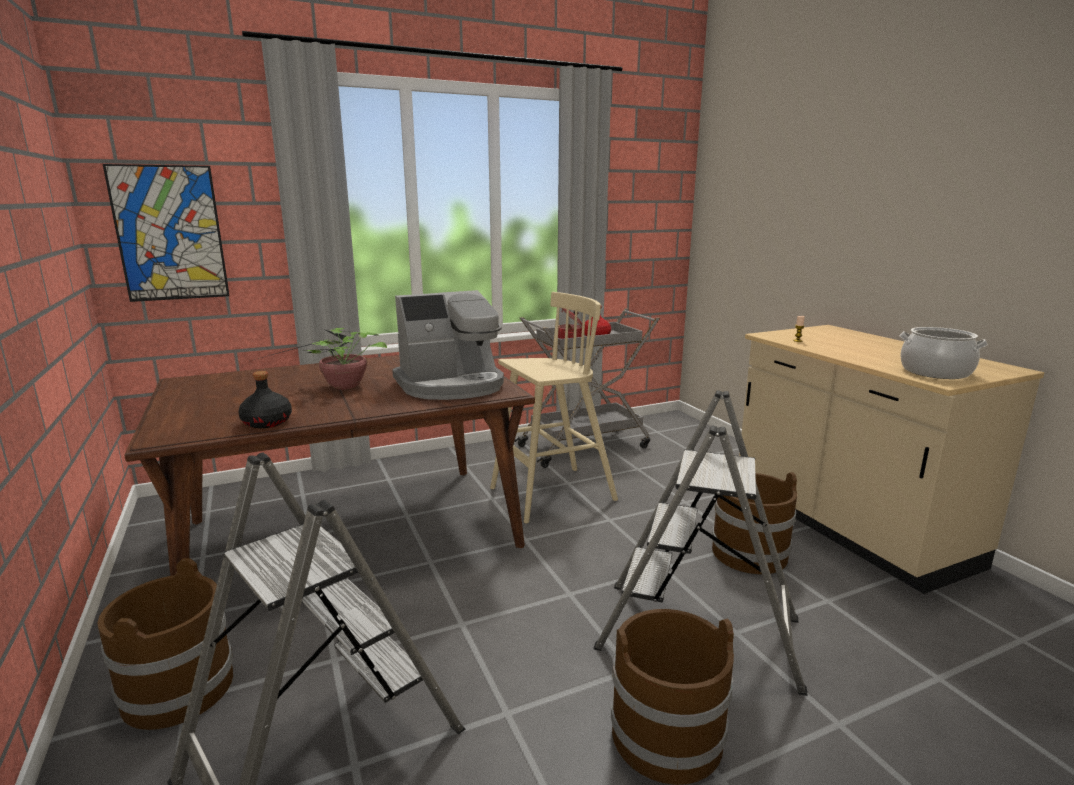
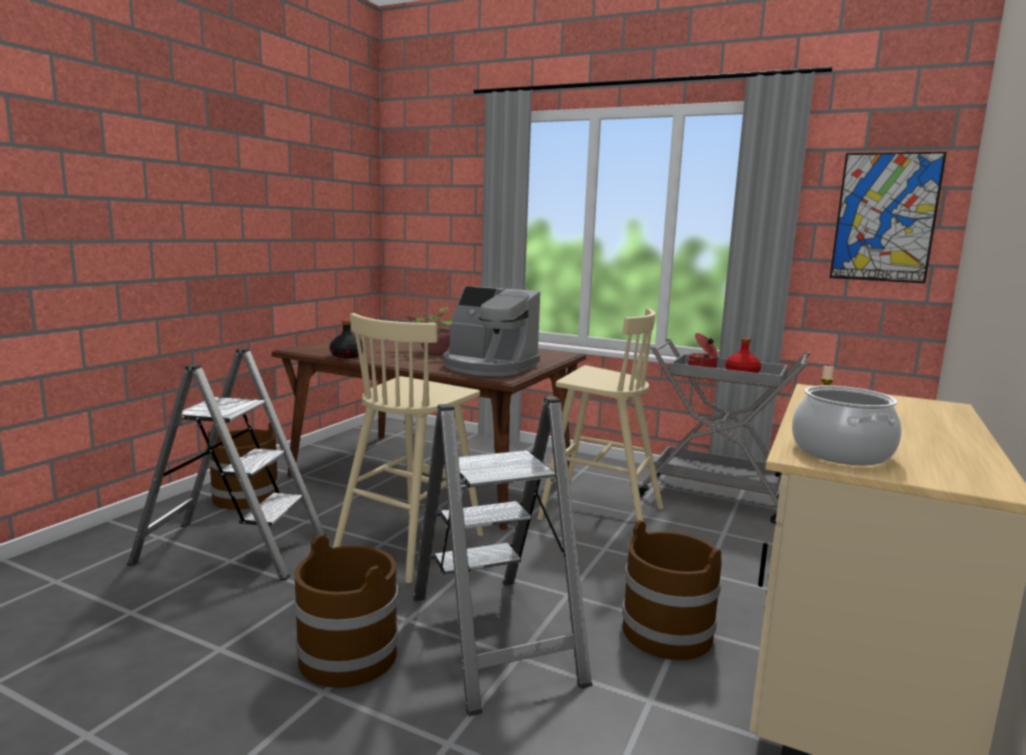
camera: 50 degrees right, 5 degrees down
(170, 233) = (423, 235): picture -> picture (885, 217)
(486, 607) = (412, 543): none -> beige stool

